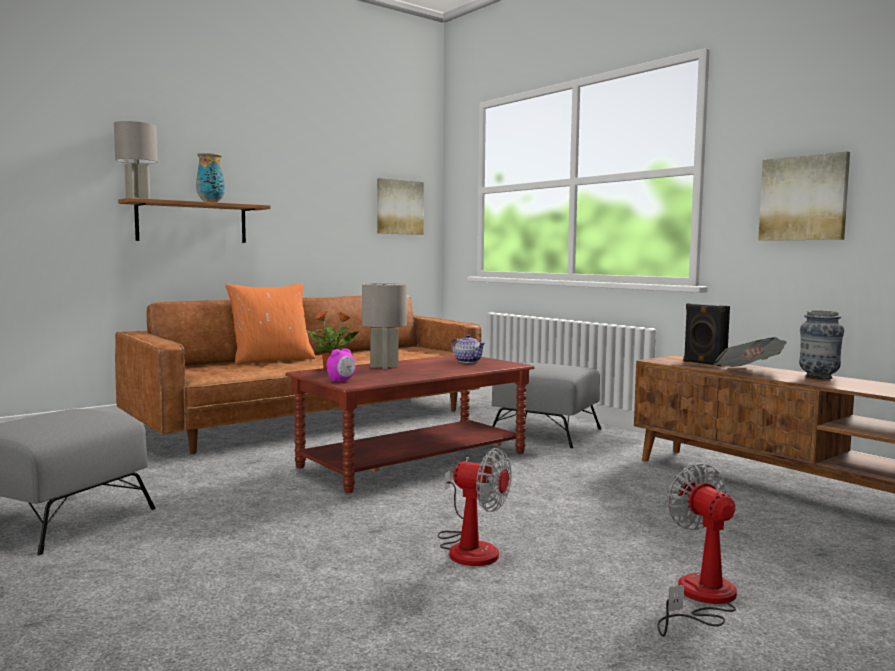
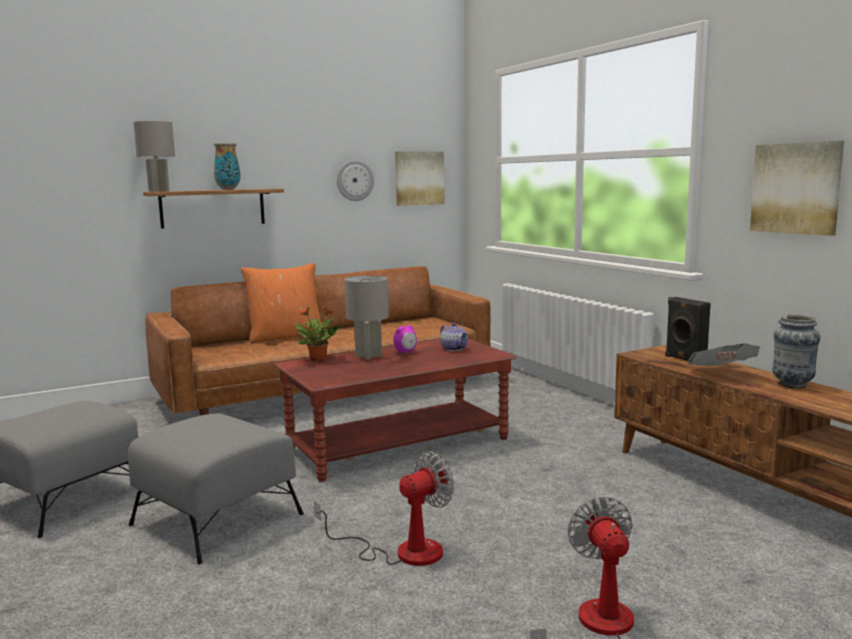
camera: 10 degrees right, 5 degrees up
(337, 204) = (354, 180): none -> wall clock
(341, 381) = (315, 377): alarm clock -> alarm clock (405, 352)
(469, 547) = (402, 551): fan -> fan turned 75 degrees counterclockwise
(546, 432) = (542, 413): grey ottoman -> grey ottoman (217, 519)

